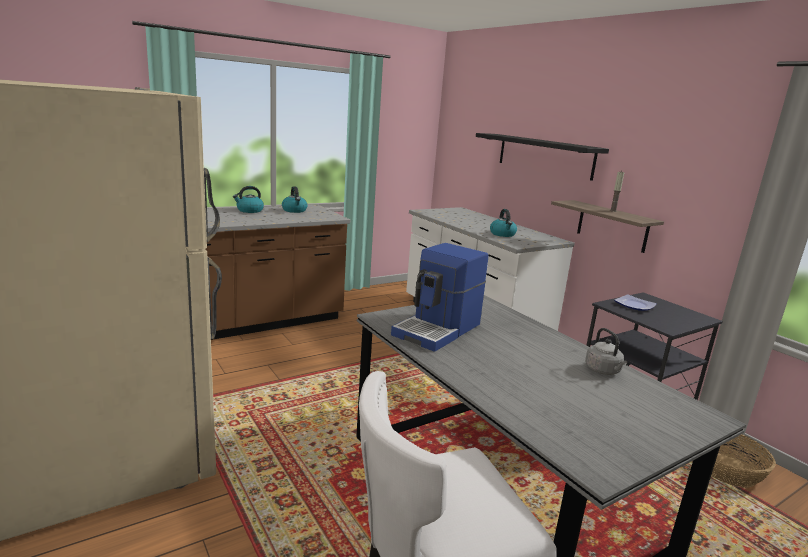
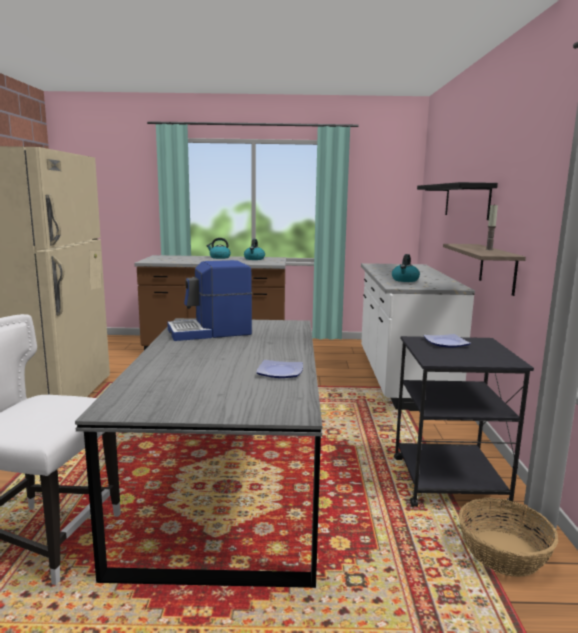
camera: 35 degrees right, 5 degrees down
(603, 371) = (280, 372): grey kettle -> plate

